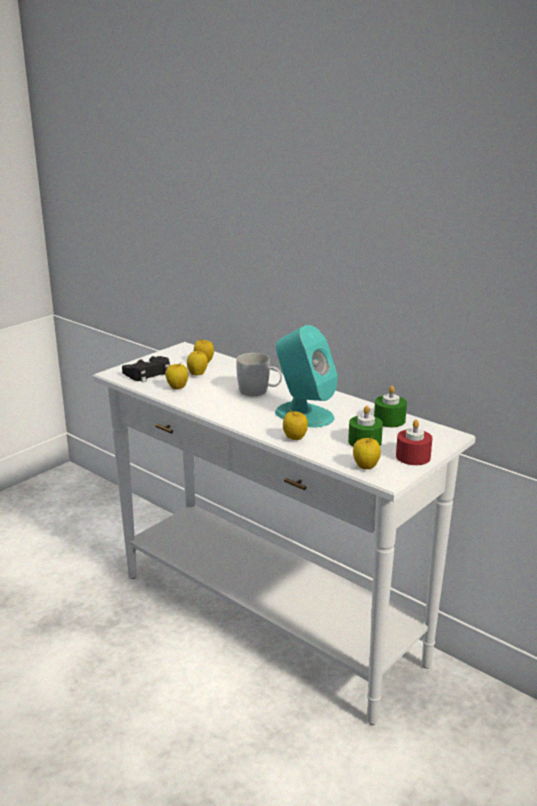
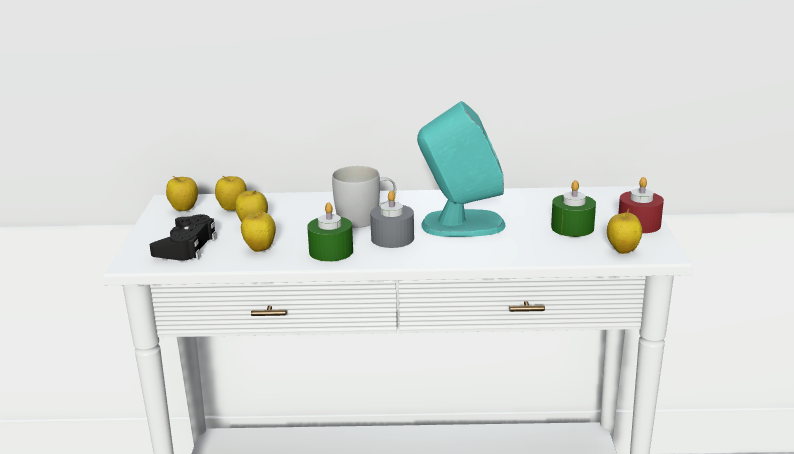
camera: 40 degrees left, 0 degrees up
(250, 408) = (392, 238): none -> grey candle
(294, 439) = (504, 251): apple -> apple (184, 210)
(389, 420) = (550, 199): green candle -> green candle (331, 251)

